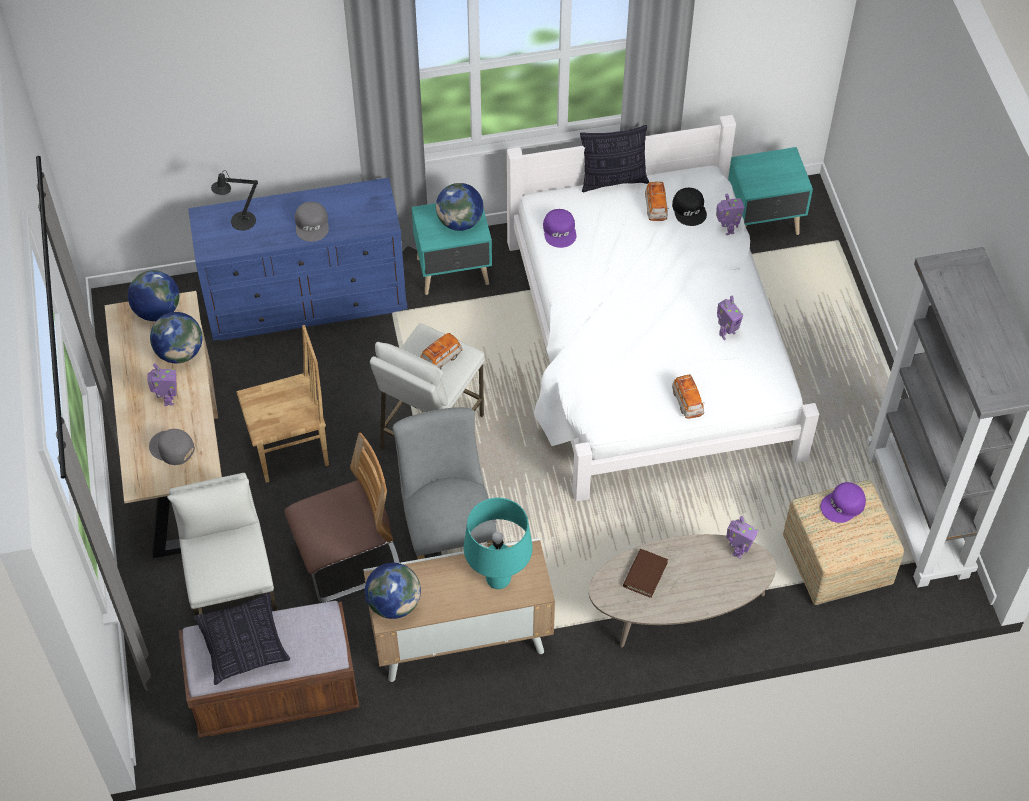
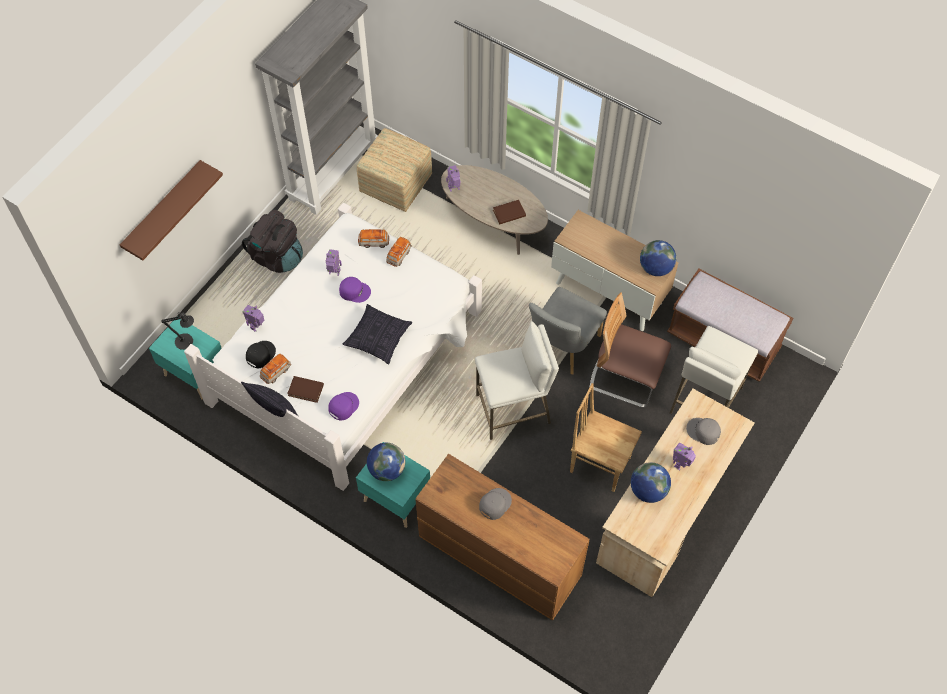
camera: 135 degrees left, 5 degrees up
(157, 311) = (638, 532): globe -> none
(171, 448) = (703, 432): grey cap -> grey cap turned 135 degrees clockwise
(239, 222) = (536, 545): black table lamp -> black table lamp (186, 342)
(243, 645) = (743, 318): pillow -> pillow (378, 338)
(308, 301) = (498, 556): blue dresser -> brown dresser
(441, 359) = (503, 369): toy car -> toy car (373, 242)
(498, 579) = (594, 239): turquoise table lamp -> none
(609, 215) = (306, 390): none -> brown book
(843, 379) = (277, 257): none -> black backpack
(843, 505) = (385, 162): purple cap -> purple cap (354, 291)
(895, 141) = (163, 210): none -> brown shelf

